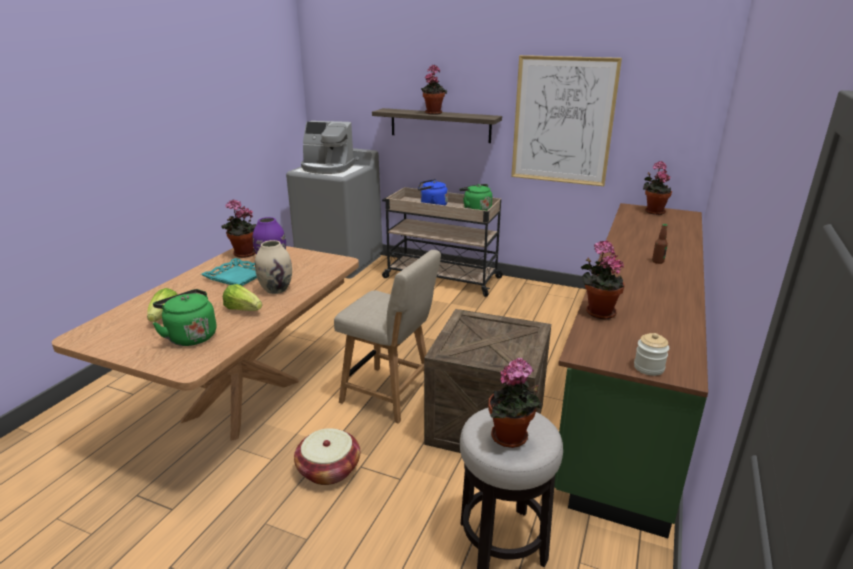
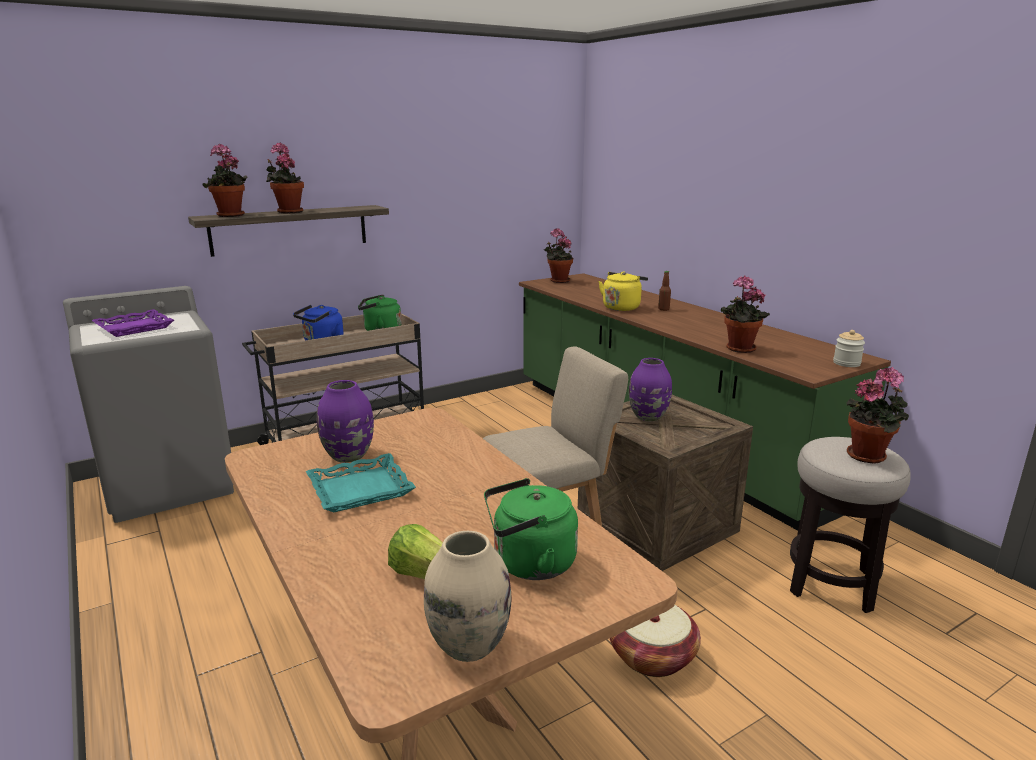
camera: 55 degrees left, 5 degrees down
(243, 254) = (278, 469): potted plant -> potted plant (230, 216)
(243, 310) = (489, 507): lettuce -> none
(276, 289) = (452, 472): beige vase -> beige vase (468, 644)
(327, 168) = (134, 327): coffee machine -> purple tray
(489, 332) = (648, 417): none -> purple vase
(562, 121) = (446, 202): picture -> none
(628, 247) = (622, 307): none -> yellow kettle

